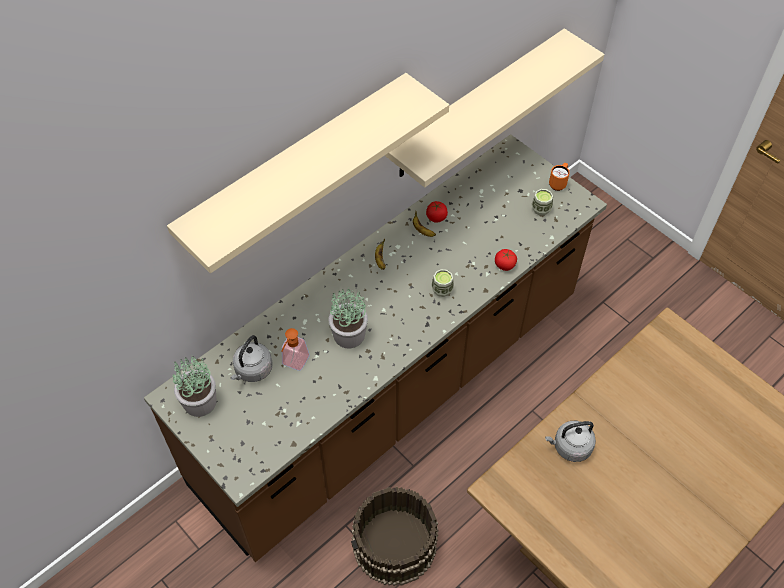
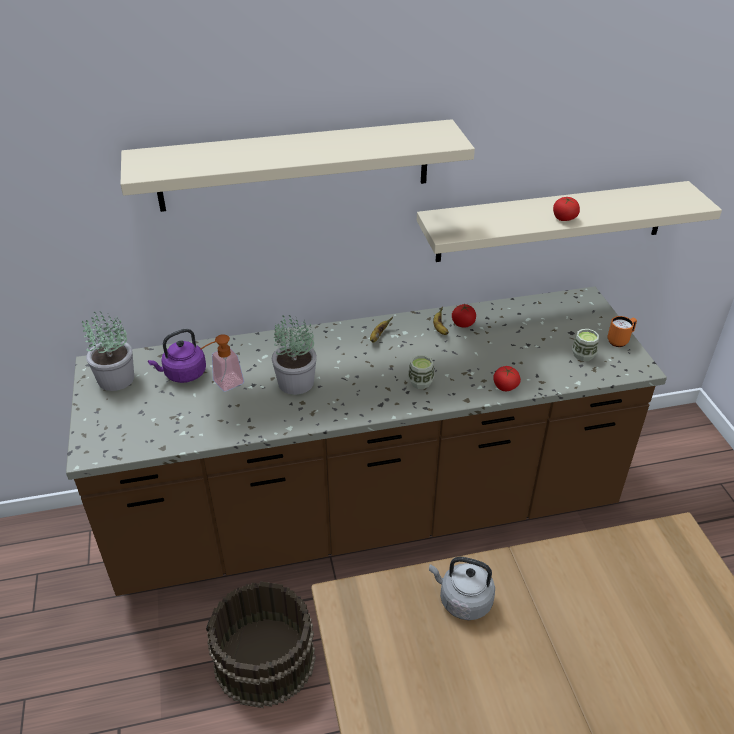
camera: 30 degrees right, 15 degrees down
(252, 370) = (183, 374): grey kettle -> purple kettle
(501, 111) = (564, 218): none -> tomato

